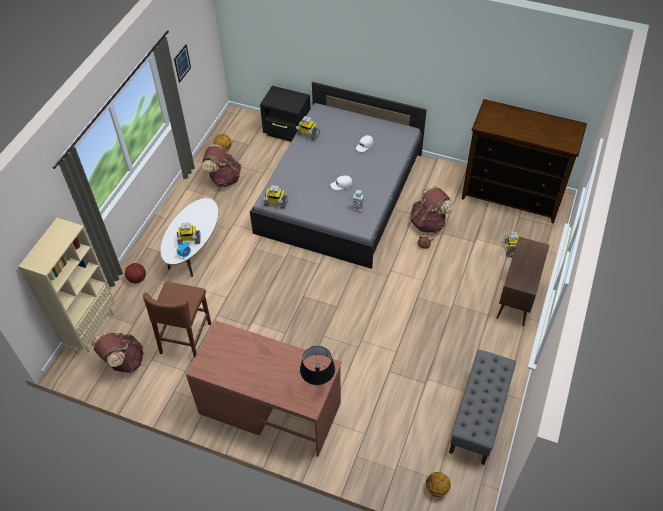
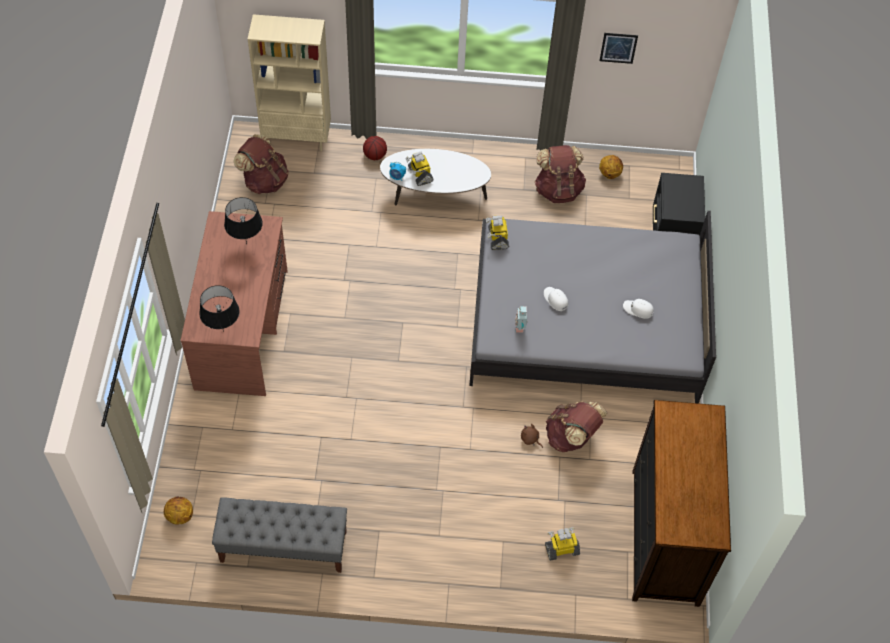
camera: 70 degrees right, 5 degrees up
(186, 338) = (310, 225): brown stool -> none
(233, 351) = (246, 244): none -> black table lamp
(308, 134) = (630, 241): toy robot -> none
(516, 299) = (475, 567): brown cabinet -> none

